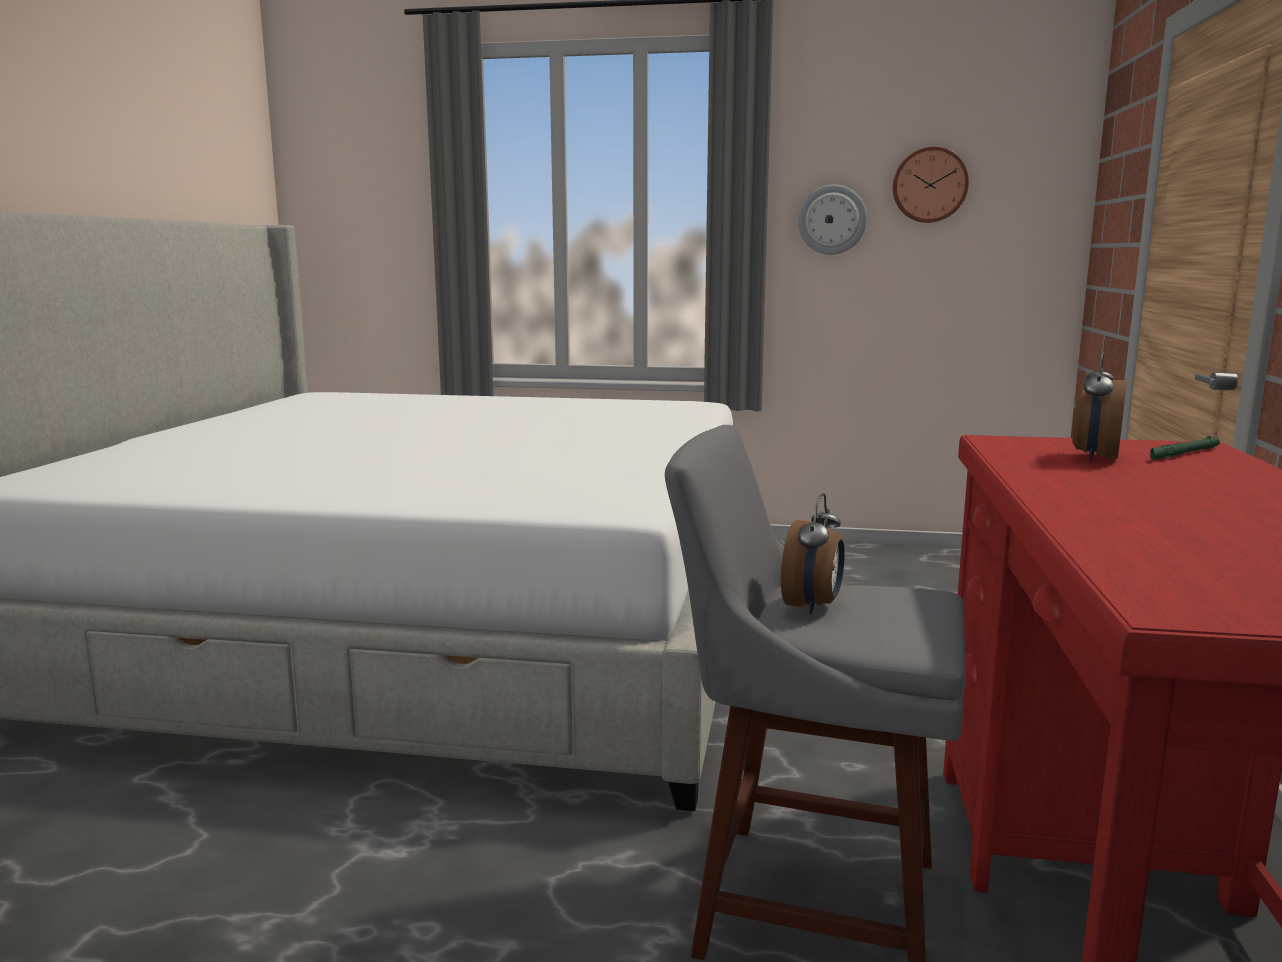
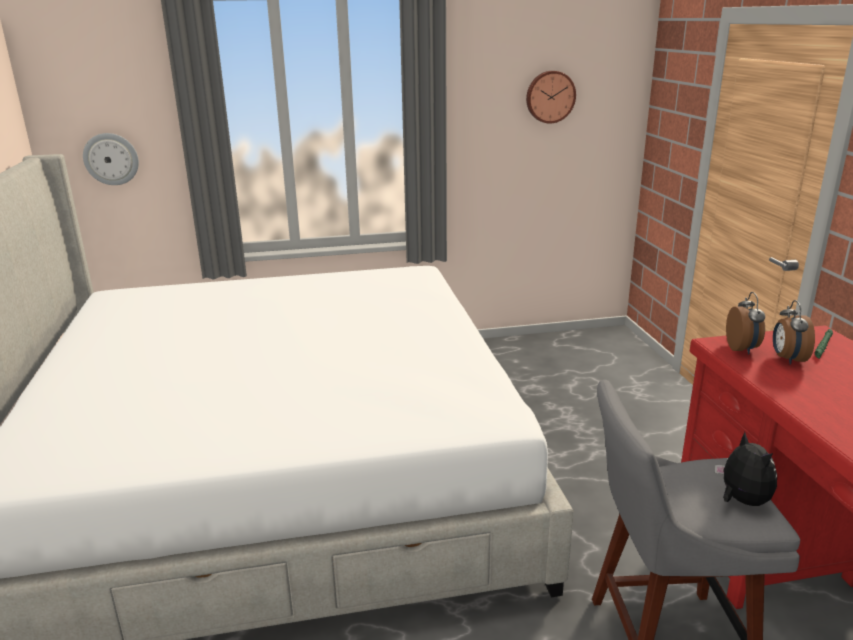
camera: 20 degrees left, 10 degrees up
(813, 606) = (680, 493): alarm clock -> alarm clock (742, 349)
(832, 220) = (486, 123): wall clock -> wall clock (111, 159)
(904, 625) = (741, 501): none -> plush toy

